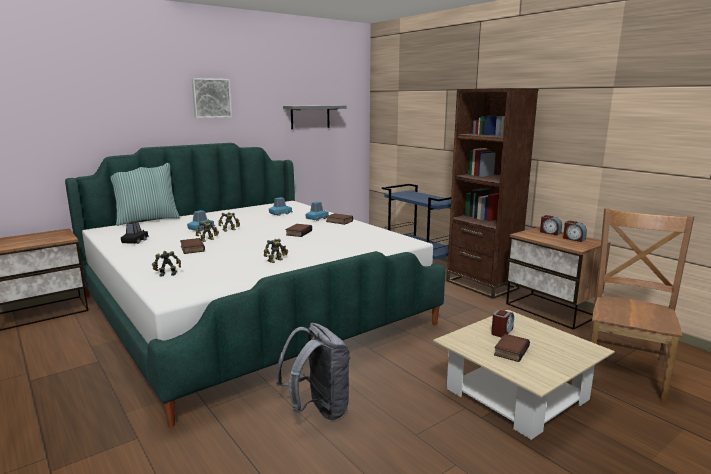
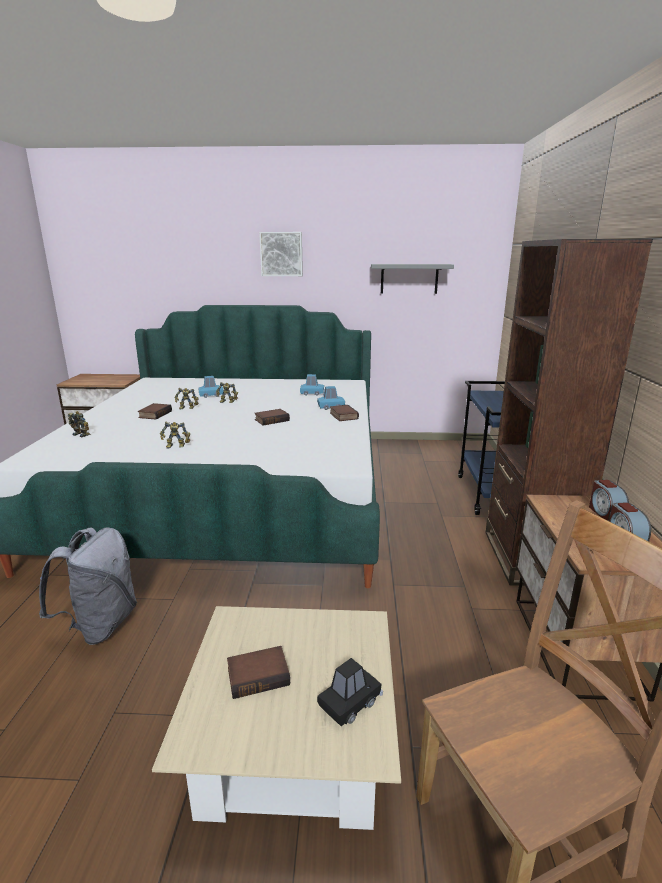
camera: 40 degrees right, 5 degrees up
(135, 241) = (142, 396): black toy car -> black toy car (350, 702)
(147, 220) = (199, 377): pillow -> none
(502, 331) = (308, 640): alarm clock -> none

